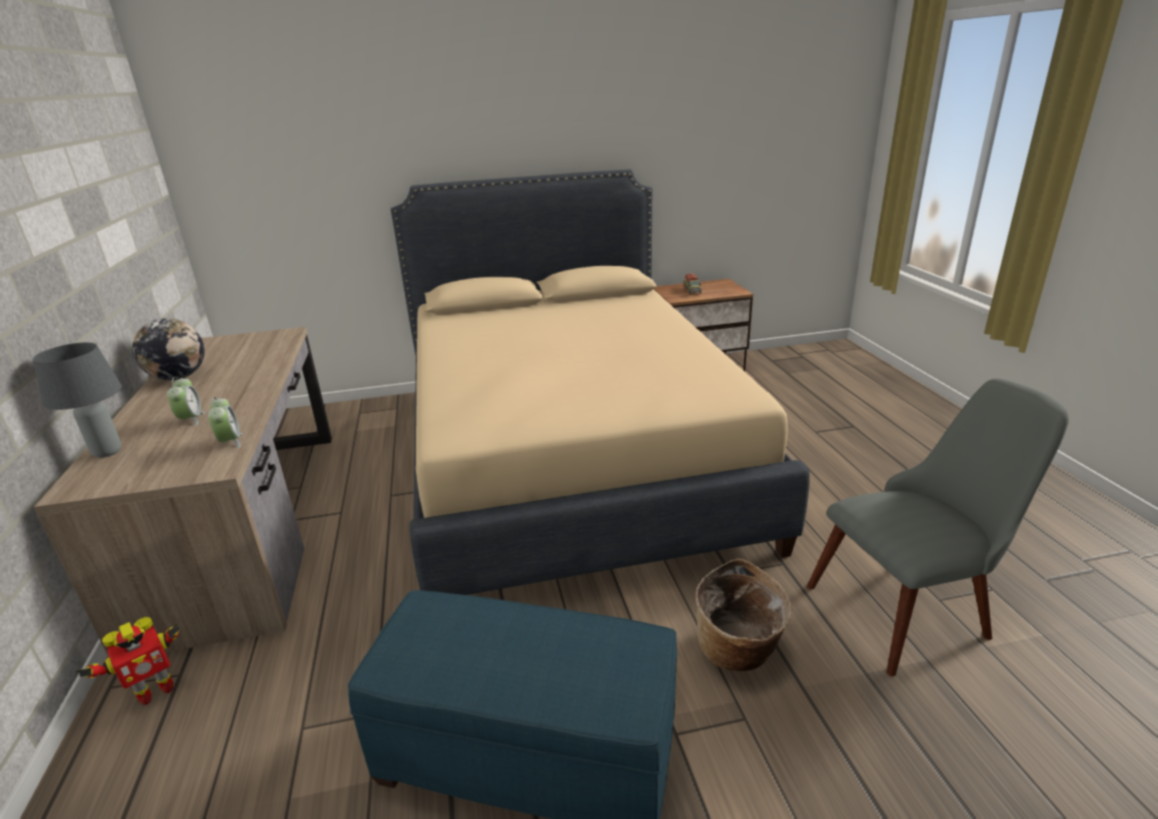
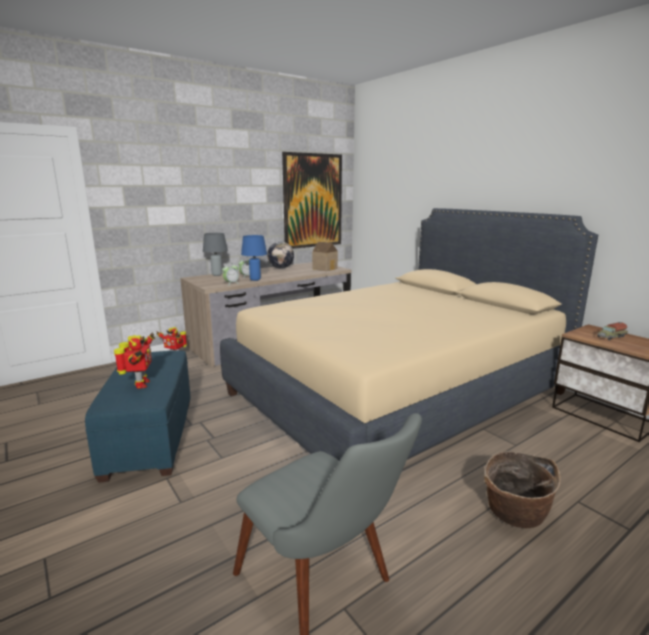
camera: 65 degrees right, 10 degrees down
(132, 212) = (313, 201): none -> picture
(238, 414) = (255, 279): none -> blue table lamp
(263, 343) = (325, 268): none -> toy house
(570, 654) = (140, 384): none -> toy robot
(738, 651) = (236, 492): basket -> basket (514, 515)

